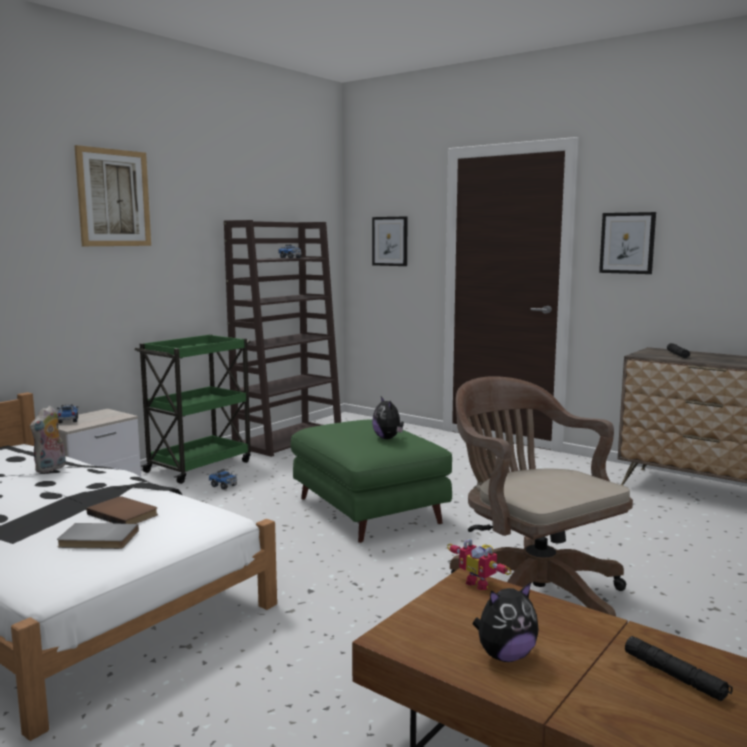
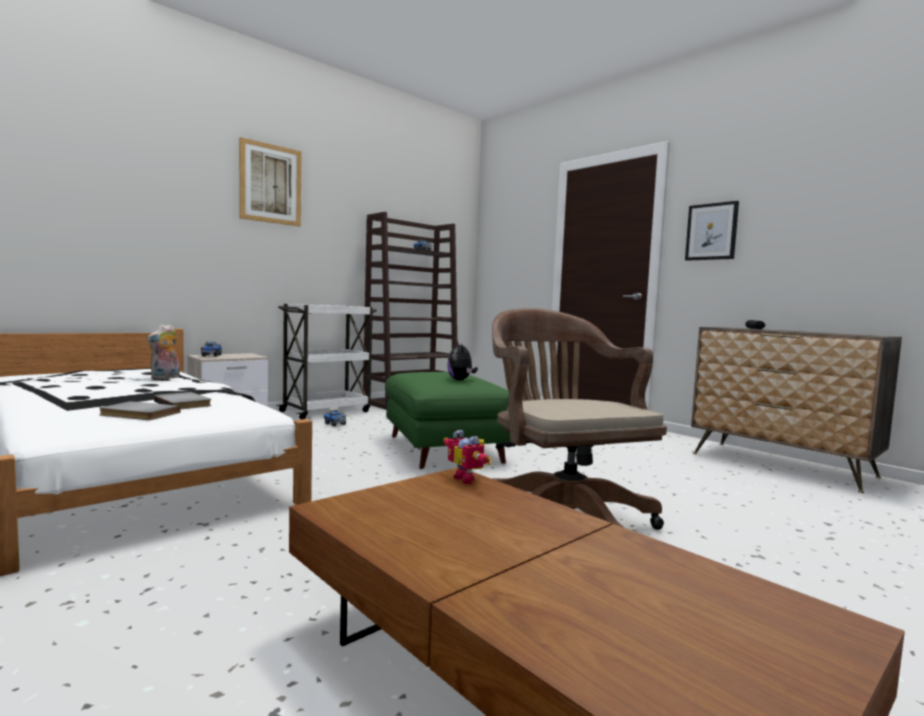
camera: 10 degrees right, 5 degrees down
(125, 514) = (185, 403): brown book -> grey book
(200, 466) = (327, 411): green cart -> white cart
(390, 241) = (511, 245): picture -> none
(505, 656) = (441, 535): plush toy -> none
(675, 676) = (638, 578): black flashlight -> none

